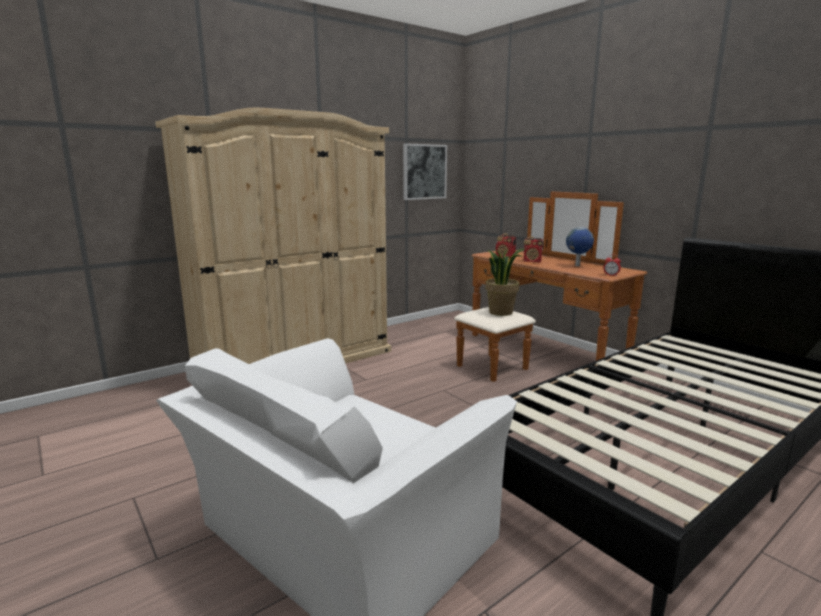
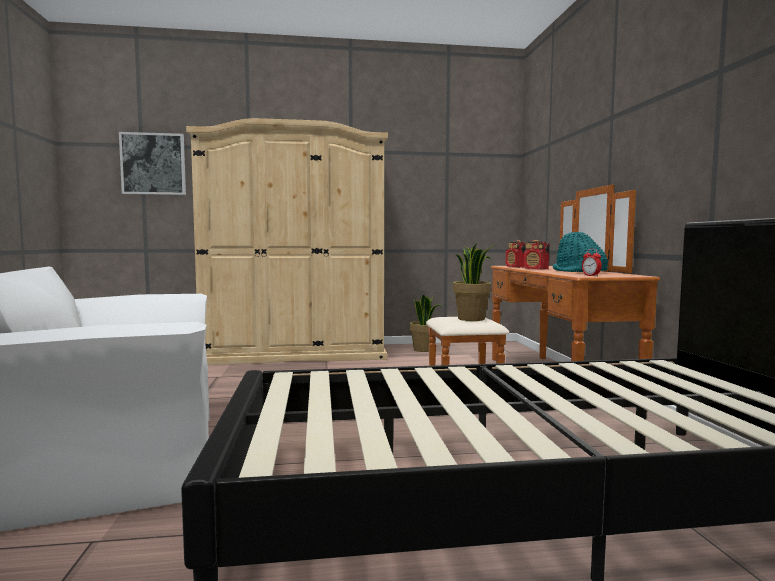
camera: 30 degrees right, 10 degrees down
(403, 333) = (423, 350): none -> potted plant
(424, 172) = (468, 186): picture -> picture (153, 164)
(577, 266) = (578, 272): globe -> turquoise hat

